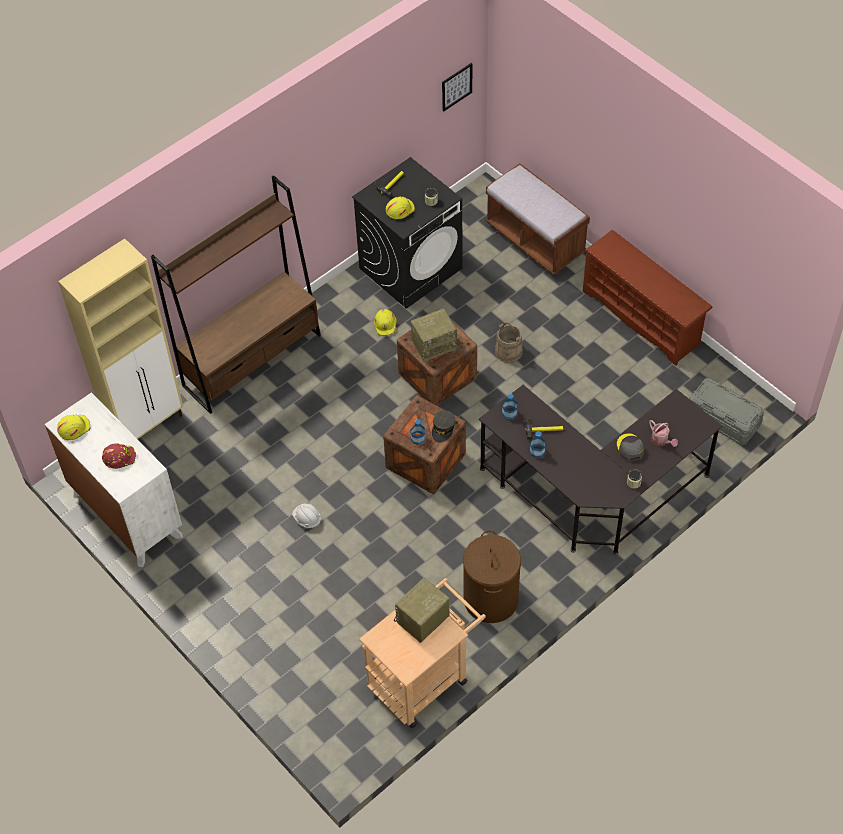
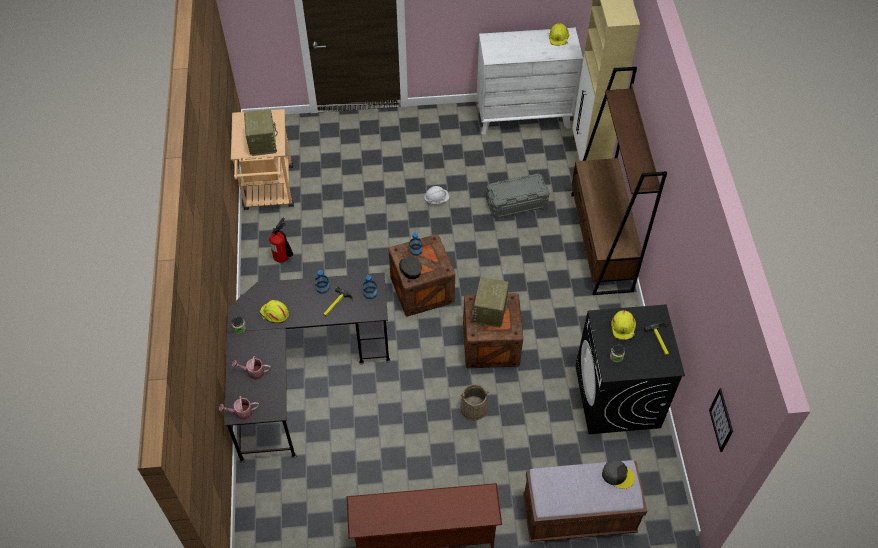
camera: 125 degrees right, 0 degrees up
(119, 457) = (514, 48): red hard hat -> none
(386, 325) = (569, 342): yellow hard hat -> yellow hard hat (274, 314)
(490, 599) = (284, 258): brown laundry basket -> fire extinguisher
(630, 448) = (268, 347): grey cap -> grey cap (617, 475)
(701, 422) = (241, 412): none -> watering can
(723, 419) = (275, 515): grey storage box -> grey storage box (516, 203)

